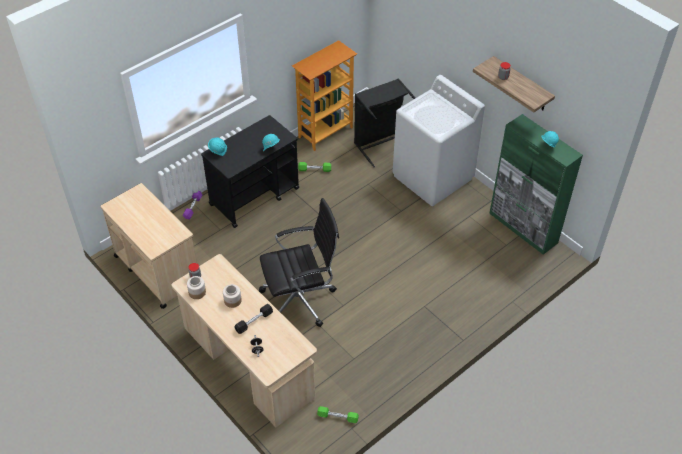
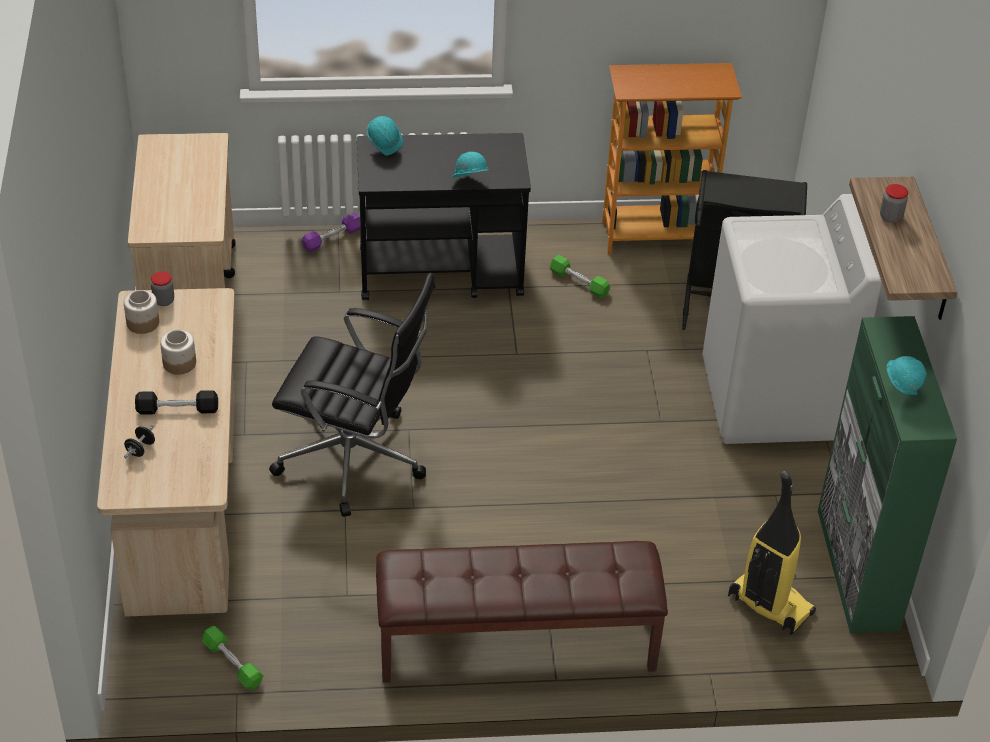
camera: 35 degrees right, 5 degrees down
(436, 336) = (516, 645): none -> brown bench
(507, 261) = (768, 605): none -> vacuum cleaner

